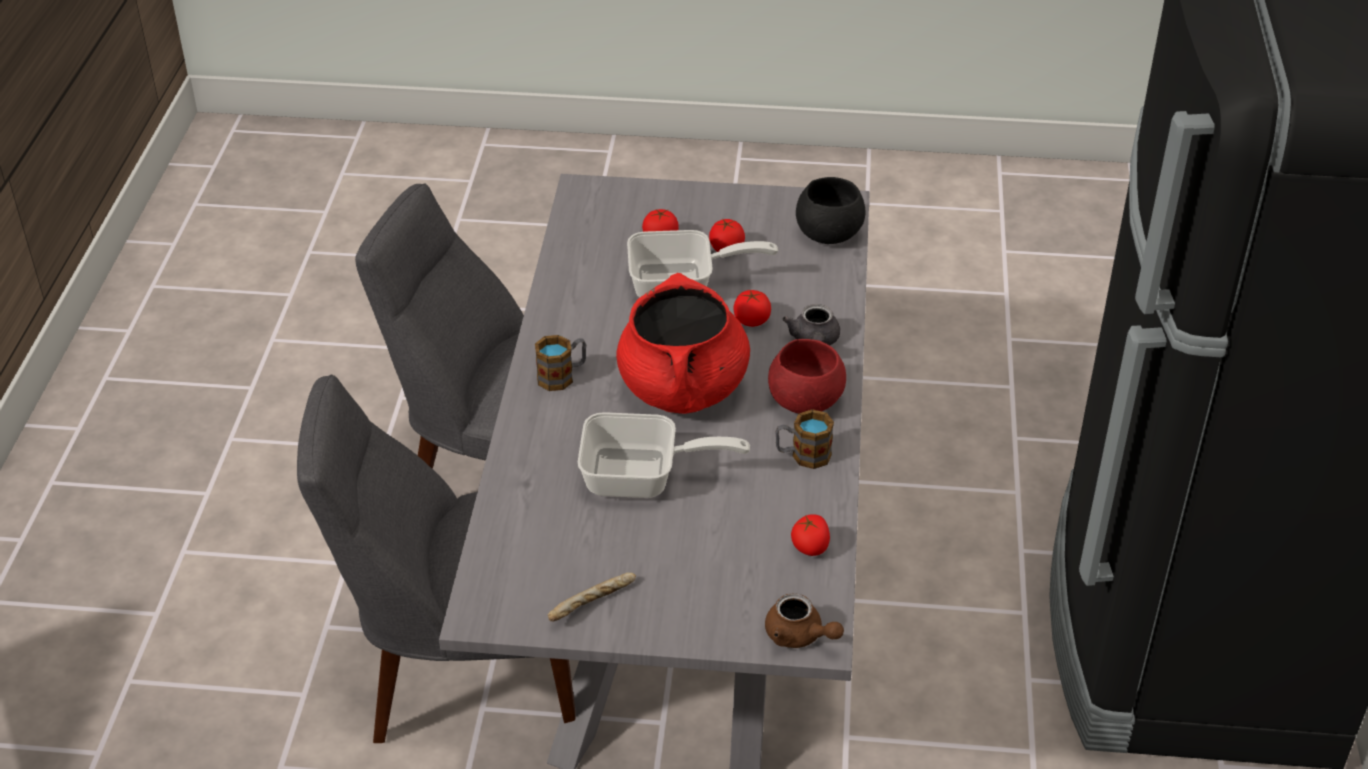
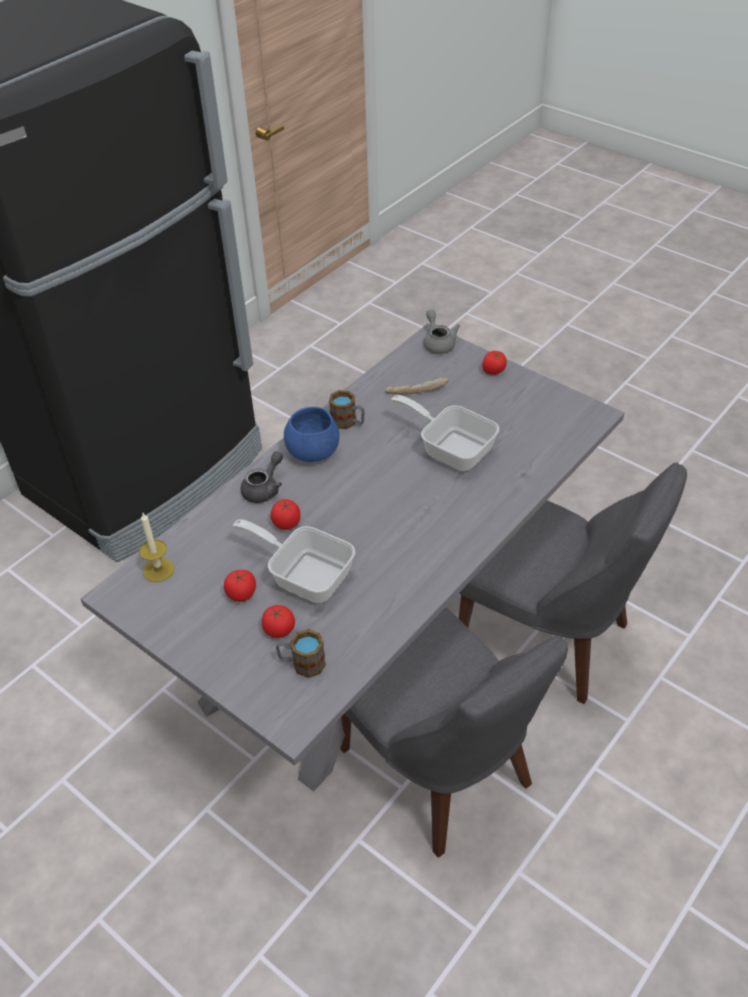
camera: 145 degrees left, 5 degrees up
(562, 376) = (448, 539): mug -> mug (302, 663)
(593, 604) = (530, 395): bread -> bread (416, 390)
(683, 389) = (377, 493): red cooking pot -> none
(799, 636) = (438, 343): brown teapot -> grey teapot
(804, 401) = (313, 452): red bowl -> blue bowl
(810, 547) = (393, 376): tomato -> tomato (493, 371)
(828, 235) = (158, 570): black bowl -> candle

